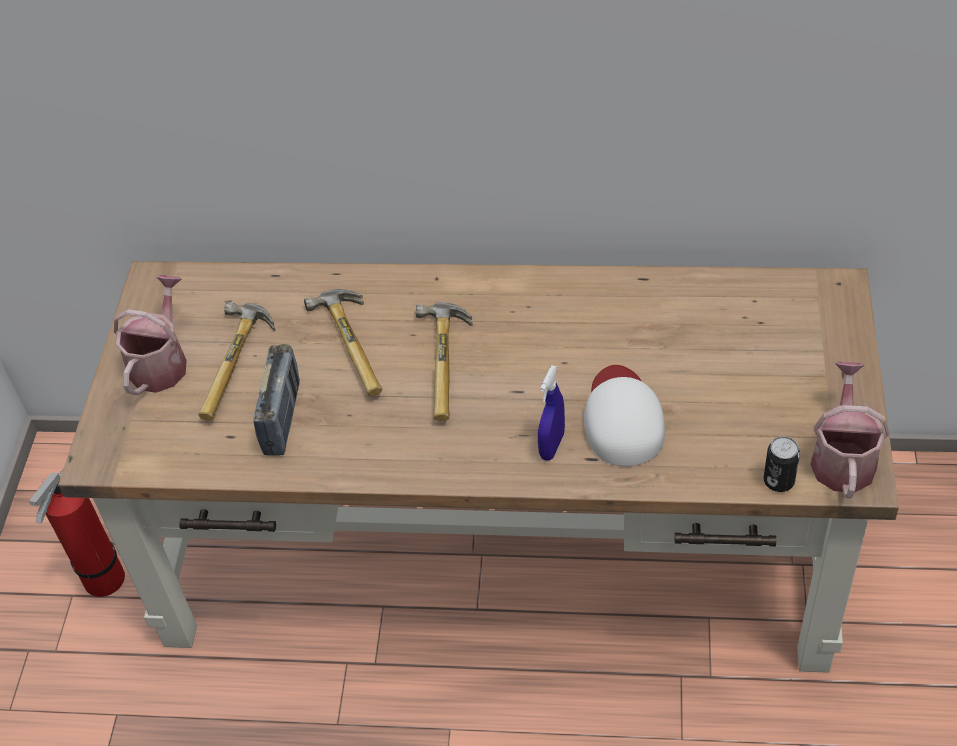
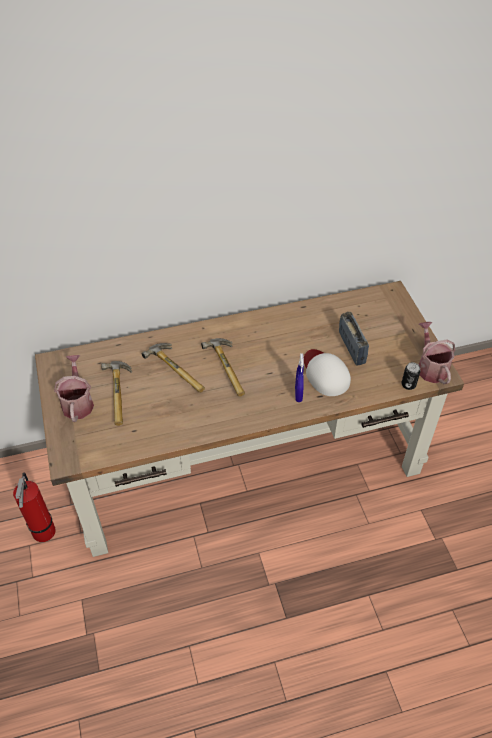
camera: 25 degrees left, 0 degrees up
(282, 418) = (157, 415): radio -> radio (351, 348)

